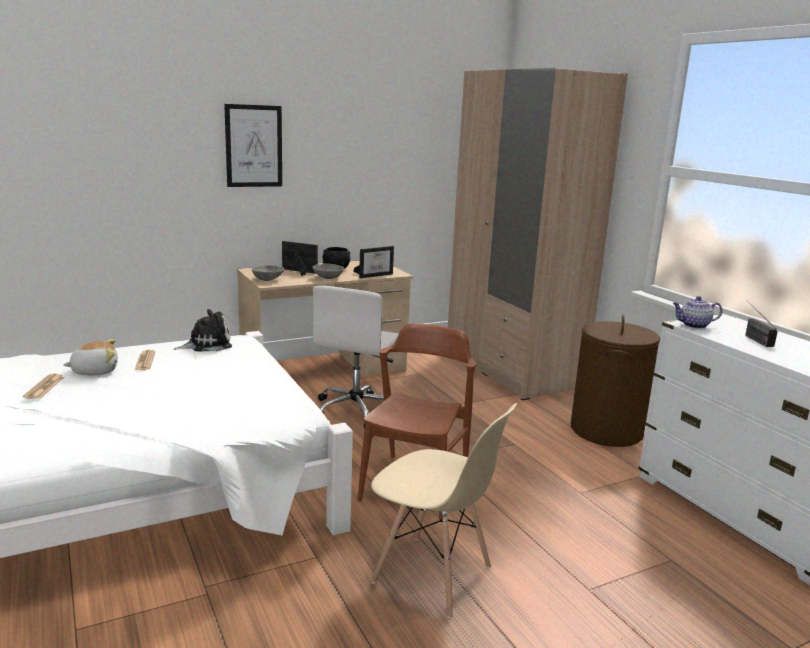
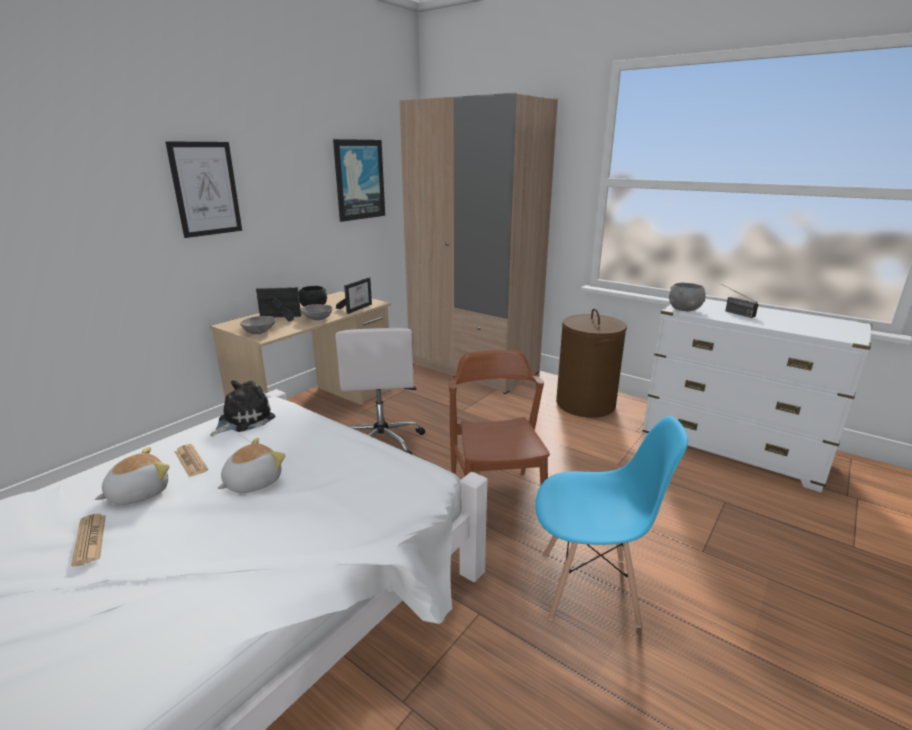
camera: 25 degrees left, 5 degrees up
(170, 383) = (252, 482): none -> plush toy
(419, 148) = (359, 180): none -> picture
(433, 575) = (589, 589): beige chair -> blue chair
(693, 325) = (684, 309): teapot -> grey bowl

